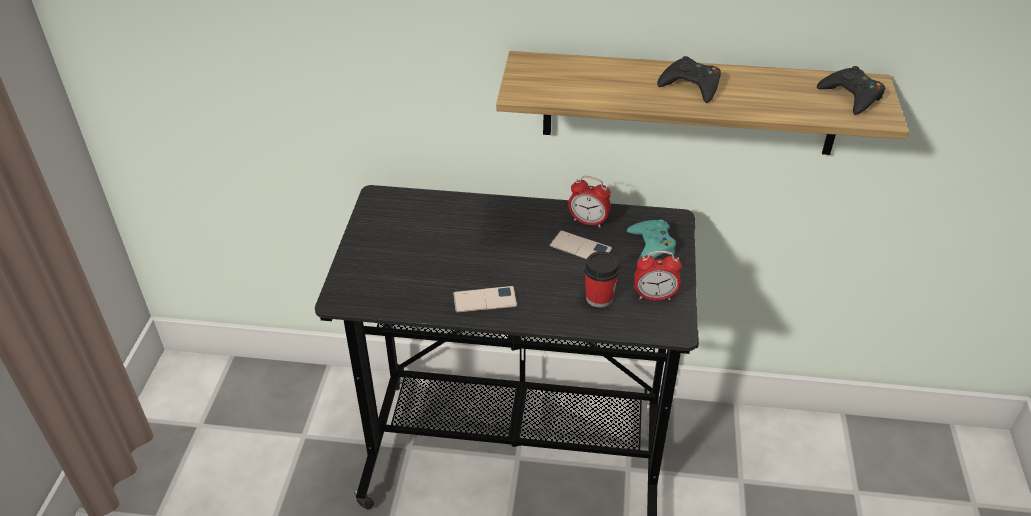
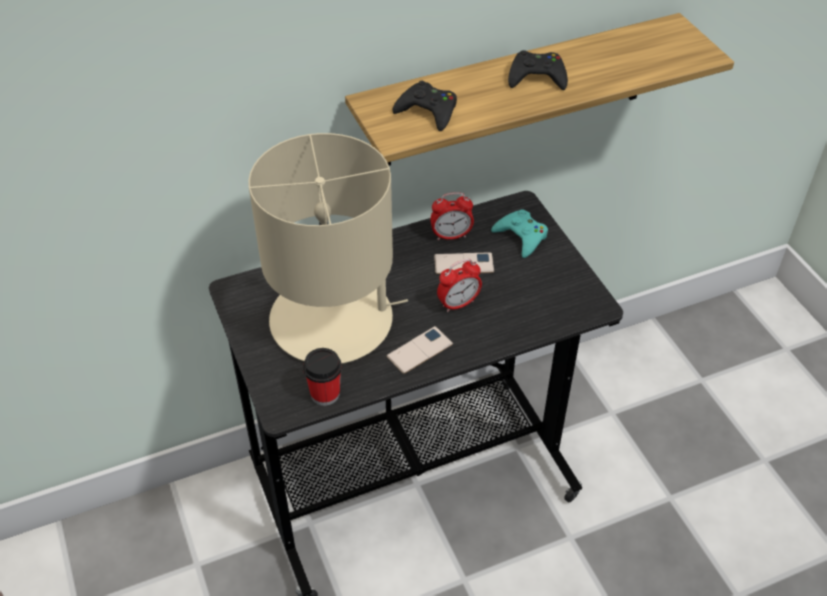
camera: 30 degrees left, 5 degrees up
(435, 248) = (333, 320): none -> beige table lamp
(599, 298) = (515, 305): cup -> cup (325, 394)
(654, 296) = (559, 283): alarm clock -> alarm clock (458, 304)
(851, 96) = (668, 43): black game controller -> black game controller (428, 111)

